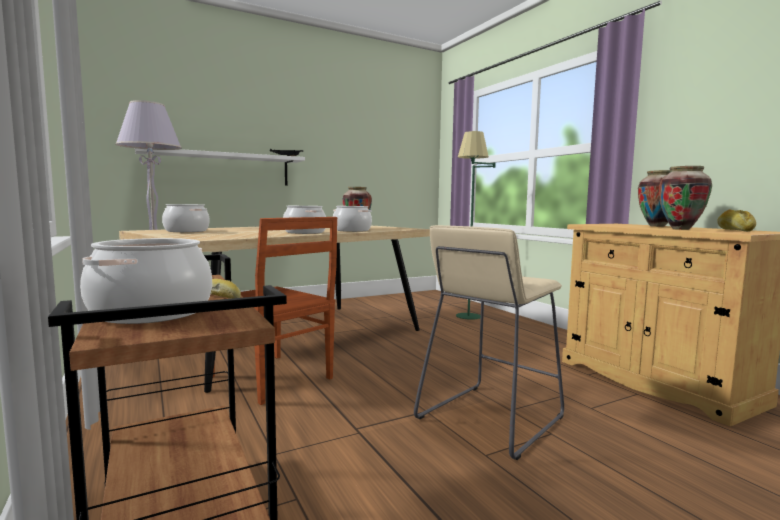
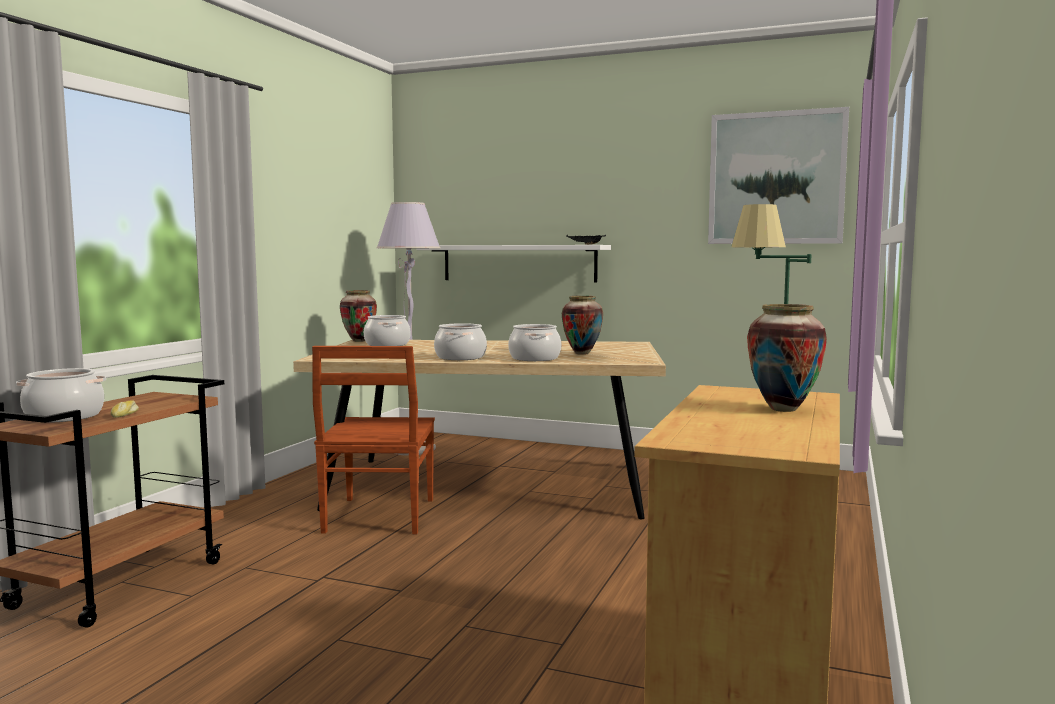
camera: 50 degrees right, 0 degrees up
(393, 125) = (776, 178): none -> picture
(490, 418) = (426, 621): beige stool -> none
(681, 229) = (708, 420): vase -> vase (359, 341)
(735, 230) = (770, 438): bread -> none

